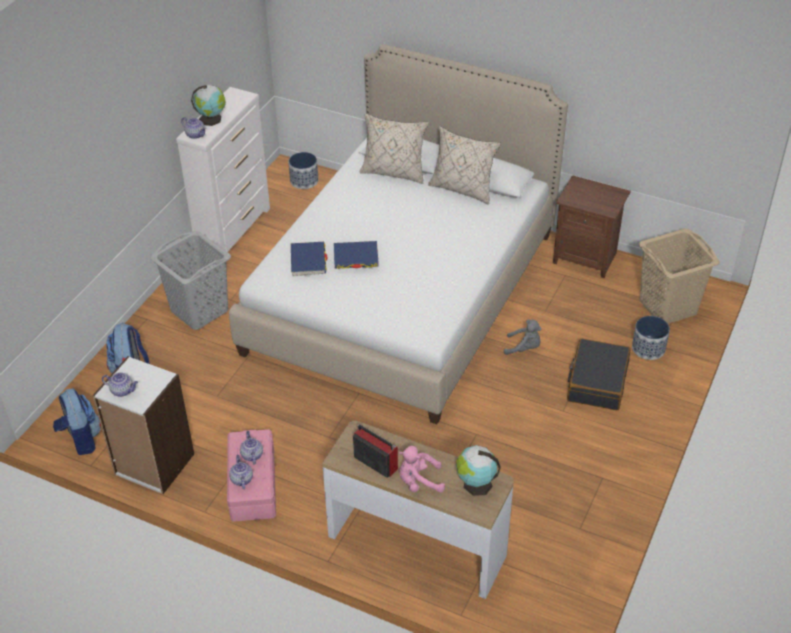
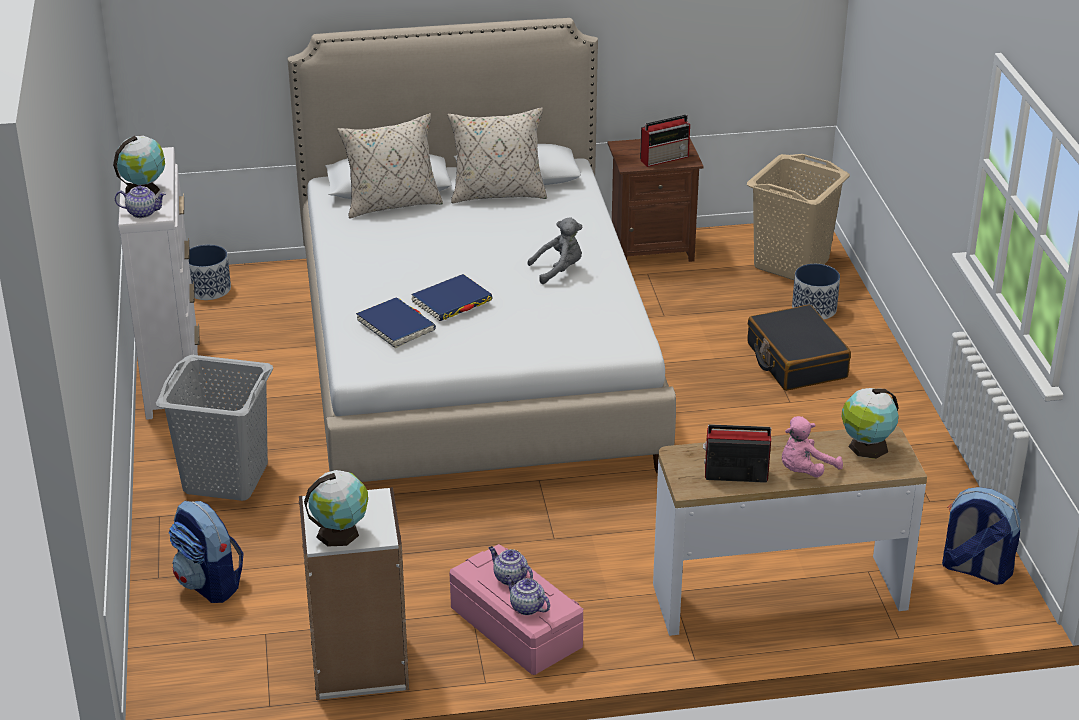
camera: 35 degrees left, 10 degrees down
(81, 439) = (221, 684): backpack -> backpack (974, 569)
(123, 390) = (340, 532): teapot -> globe
(524, 348) = (681, 360): grey plush toy -> grey plush toy (559, 270)
(596, 203) = (665, 158): none -> radio

